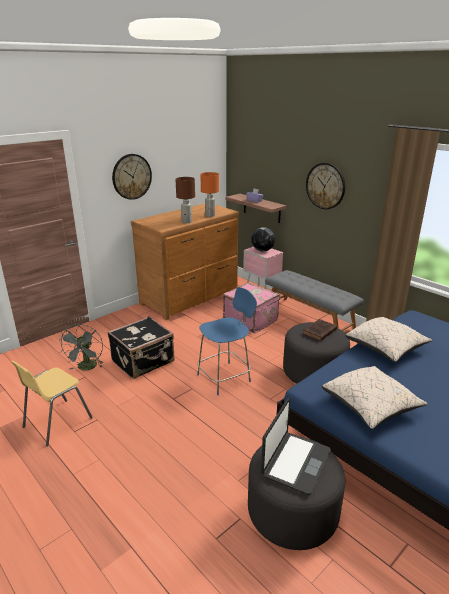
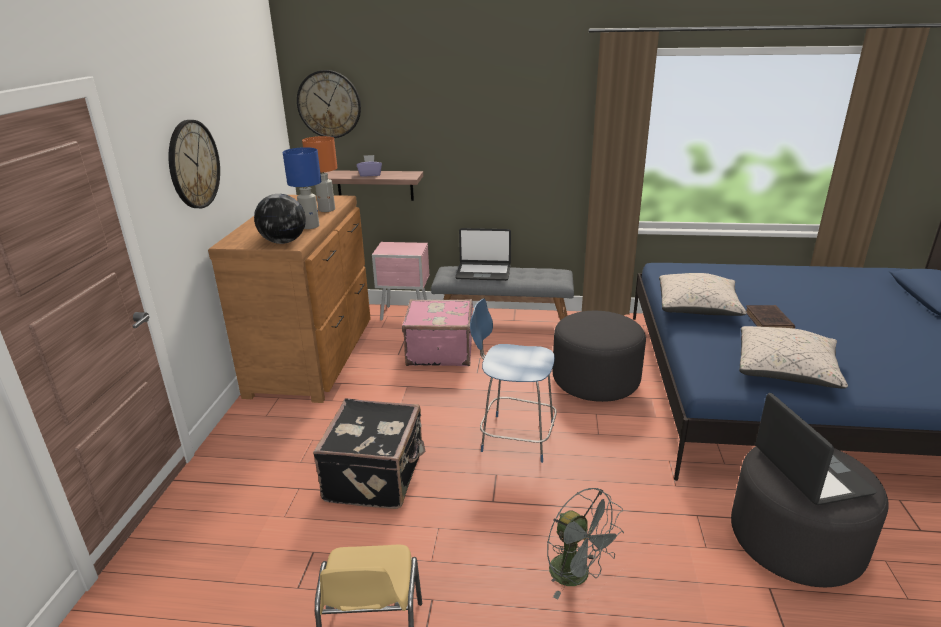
camera: 40 degrees left, 0 degrees up
(87, 368) = (296, 536): grey fan -> grey fan (577, 576)
(187, 222) = (310, 226): brown table lamp -> blue table lamp
(225, 377) = (515, 437): blue chair -> blue chair turned 90 degrees counterclockwise
(262, 250) = (398, 248): globe -> globe (283, 242)
(302, 280) = (483, 272): none -> laptop
(319, 332) = (597, 322): brown book -> brown book (769, 322)
(325, 186) = (489, 130): wall clock -> wall clock (329, 104)

